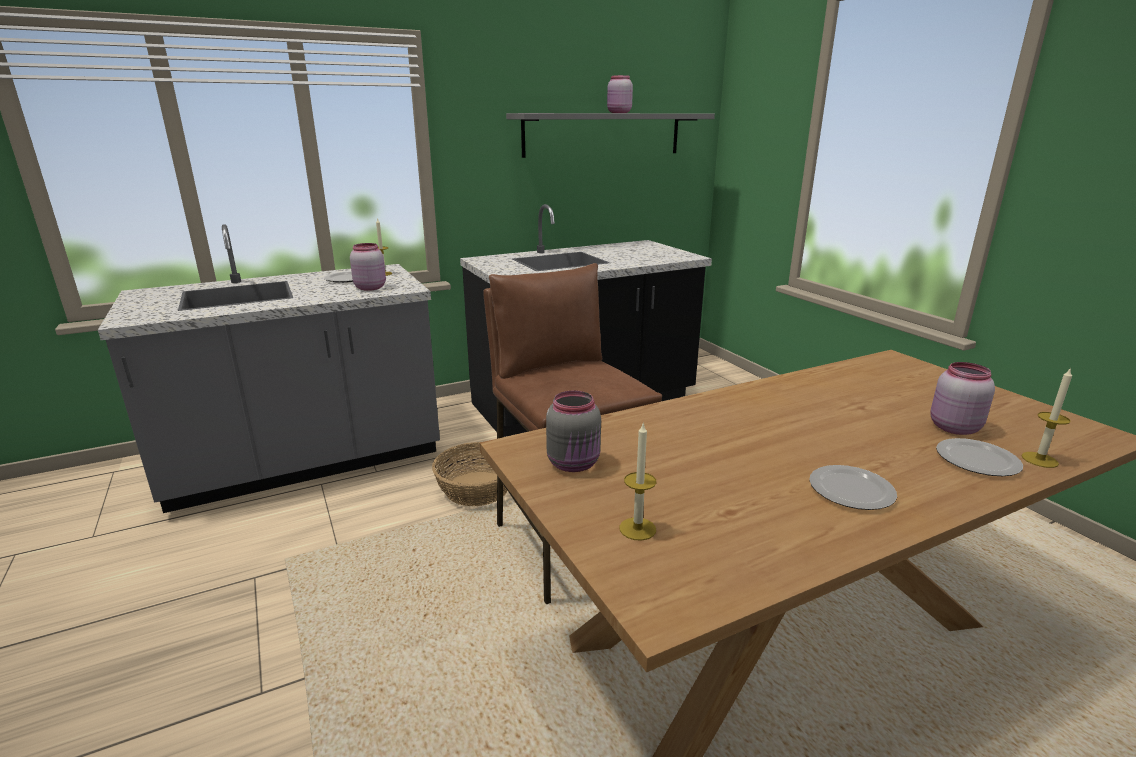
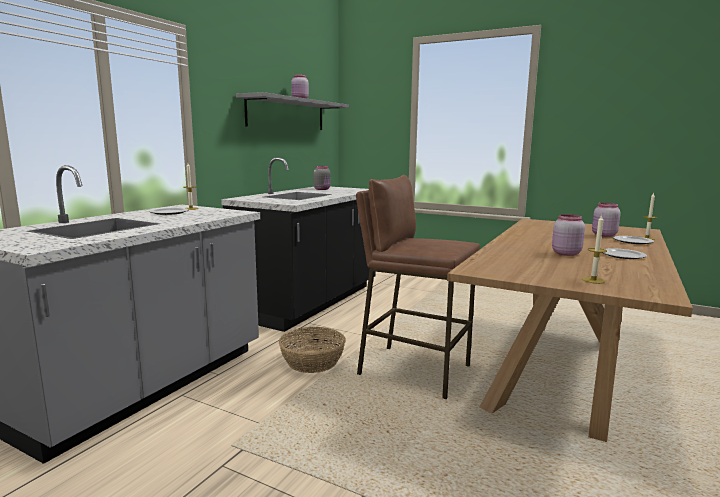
camera: 35 degrees left, 10 degrees down
(370, 287) = (207, 214): pink jar -> pink jar (565, 253)
(575, 464) = (512, 269): grey jar -> grey jar (322, 189)

